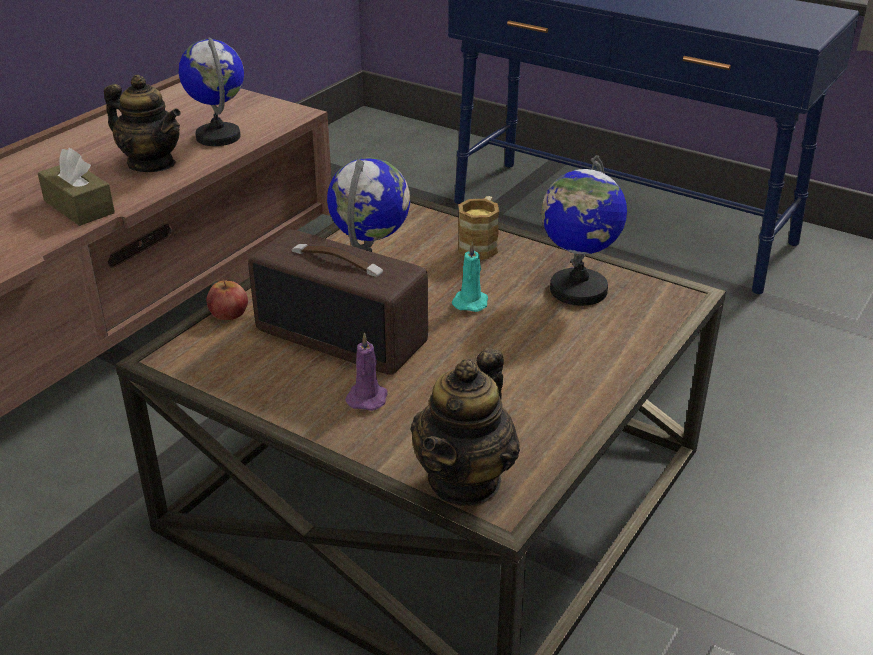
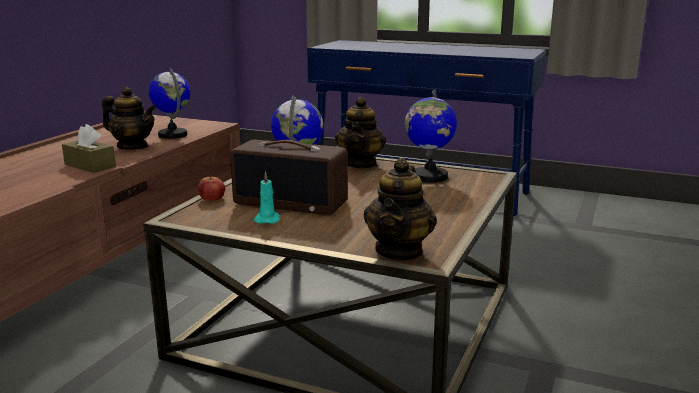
camera: 10 degrees left, 15 degrees down
(367, 397) = (319, 224): purple candle -> none
(471, 302) = (366, 185): turquoise candle -> turquoise candle (267, 219)
(480, 245) = (361, 164): mug -> teapot

